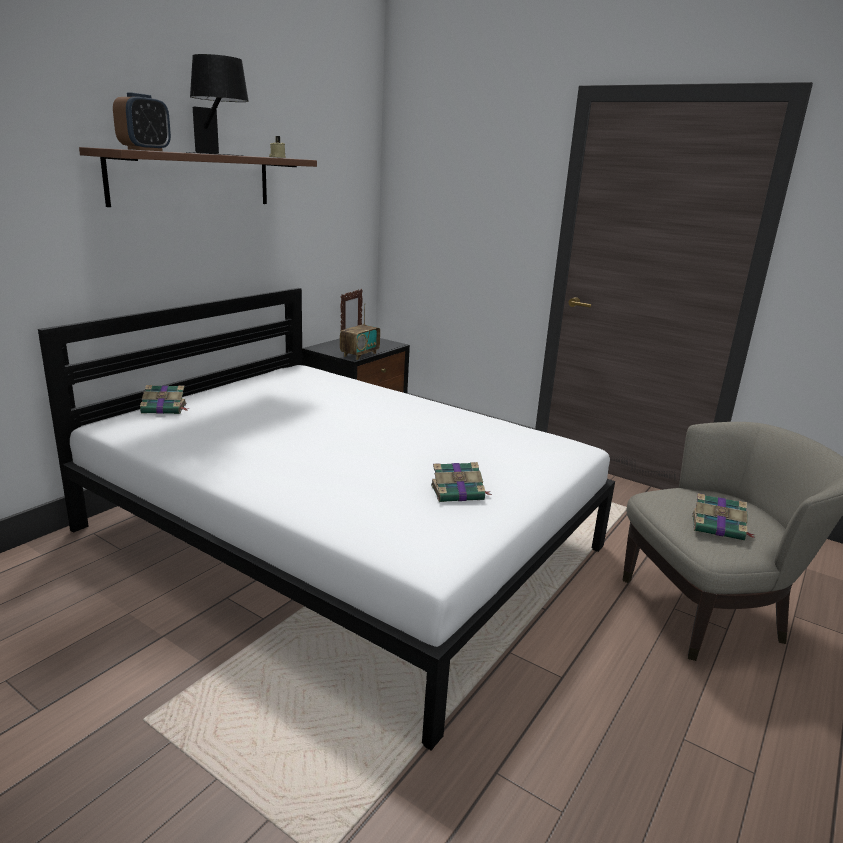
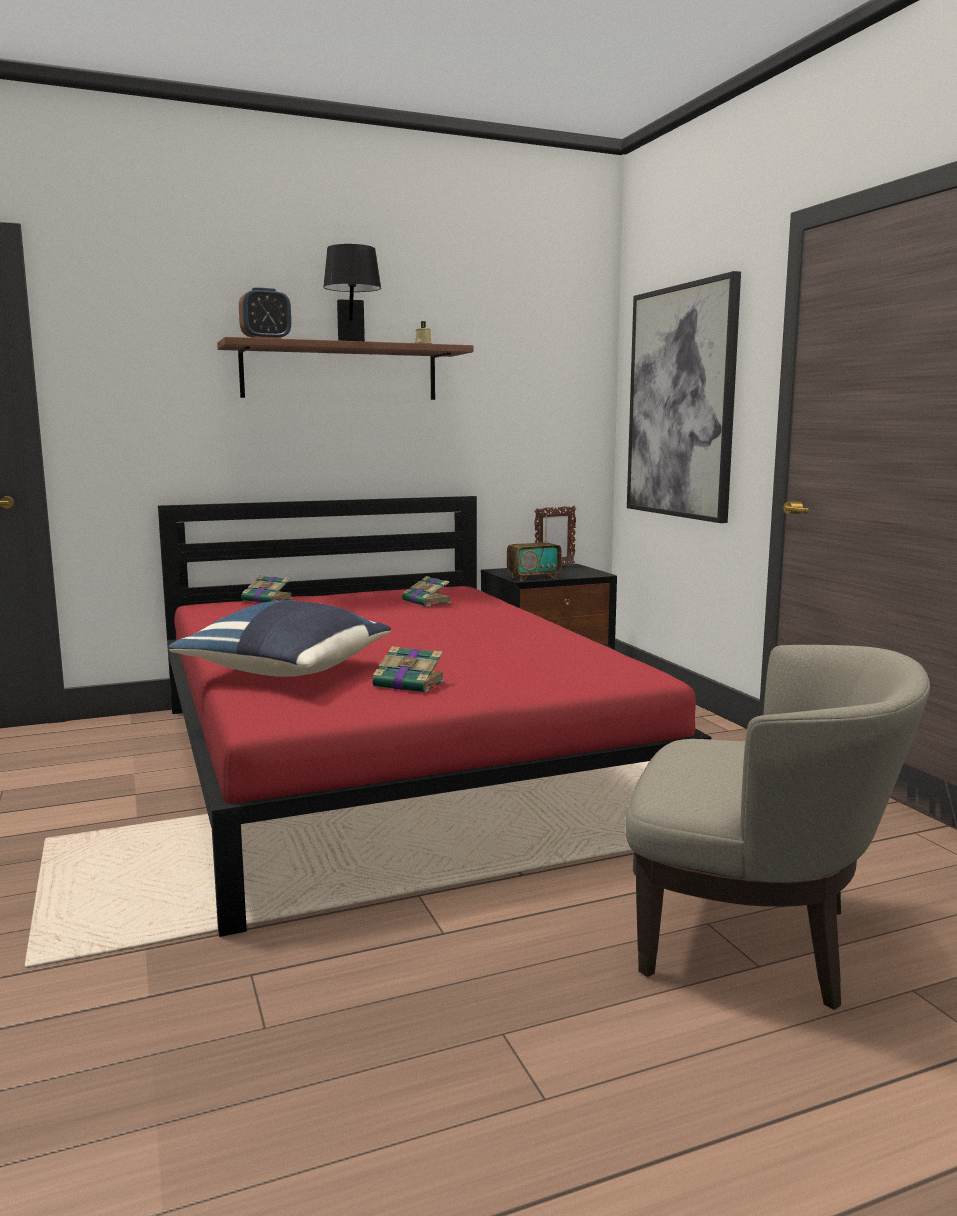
camera: 35 degrees right, 10 degrees down
(342, 537) = (391, 764): white bed -> red bed
(347, 501) = (288, 672): none -> blue pillow
(458, 212) = (681, 402): none -> picture
(719, 527) = (713, 777): book -> book (427, 602)

